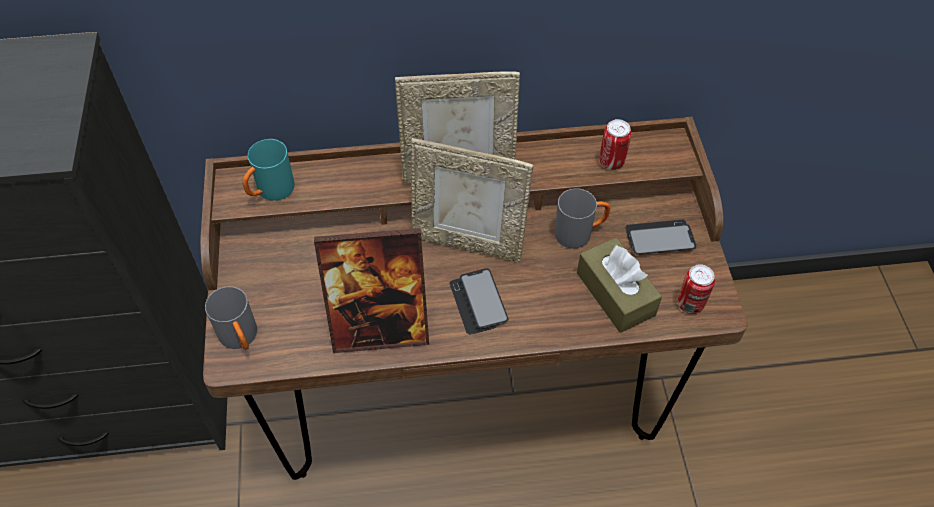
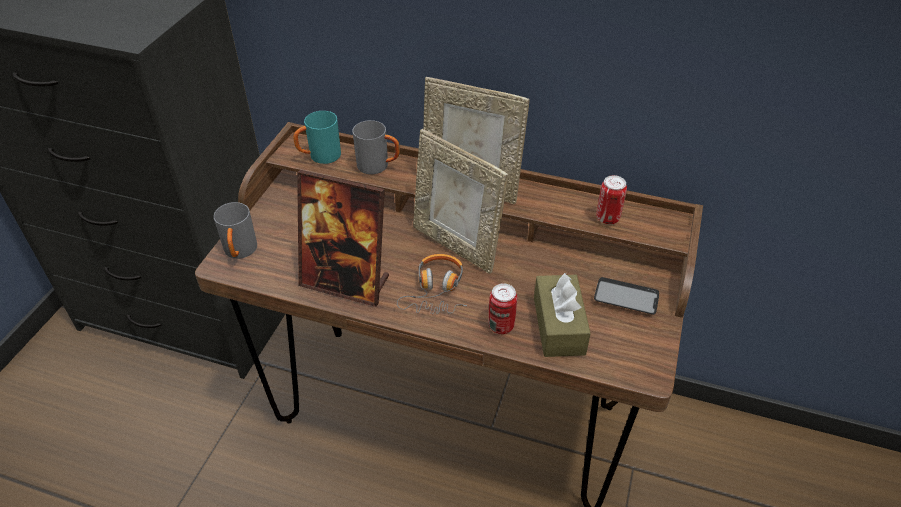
camera: 25 degrees right, 10 degrees down
(478, 302) = (436, 291): phone -> headphones
(580, 233) = (555, 269): grey mug -> grey mug (379, 166)
(690, 304) = (624, 358): can -> can (501, 326)

